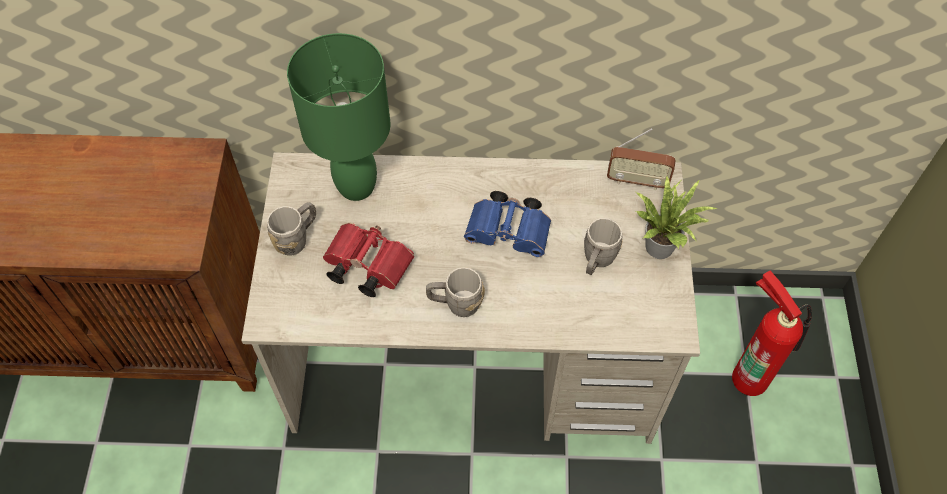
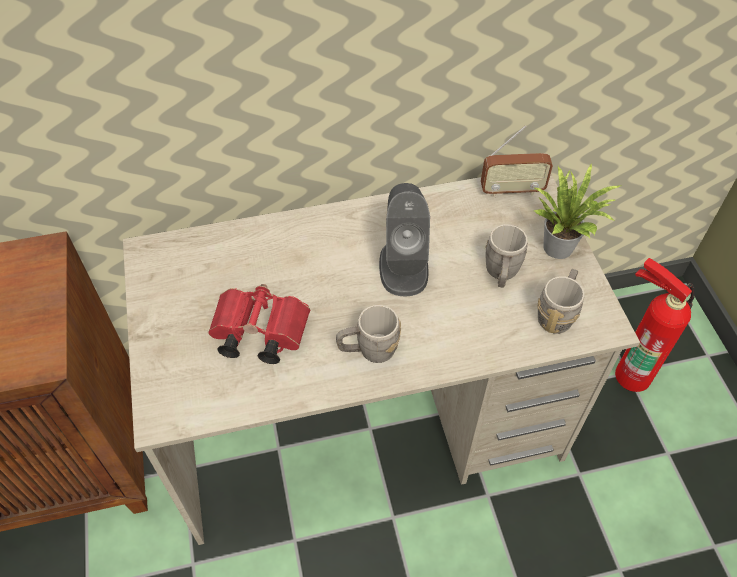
camera: 15 degrees left, 5 degrees down
(297, 238) = (172, 321): grey mug -> grey mug (557, 313)
(355, 187) = (223, 255): green table lamp -> none
(511, 233) = (403, 266): blue binoculars -> grey speaker

